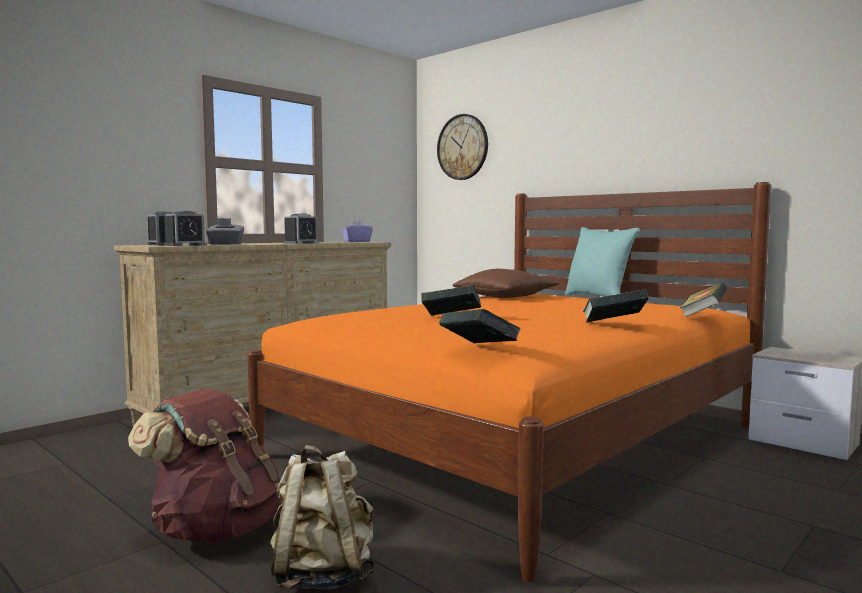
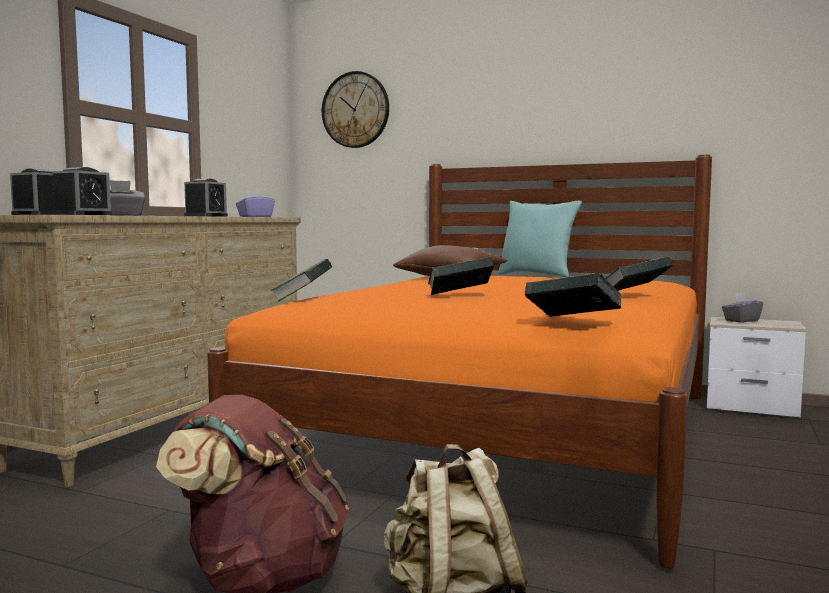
camera: 20 degrees left, 0 degrees up
(703, 315) = (679, 286): book -> book (302, 299)
(795, 353) = (741, 320): none -> grey tissue box

